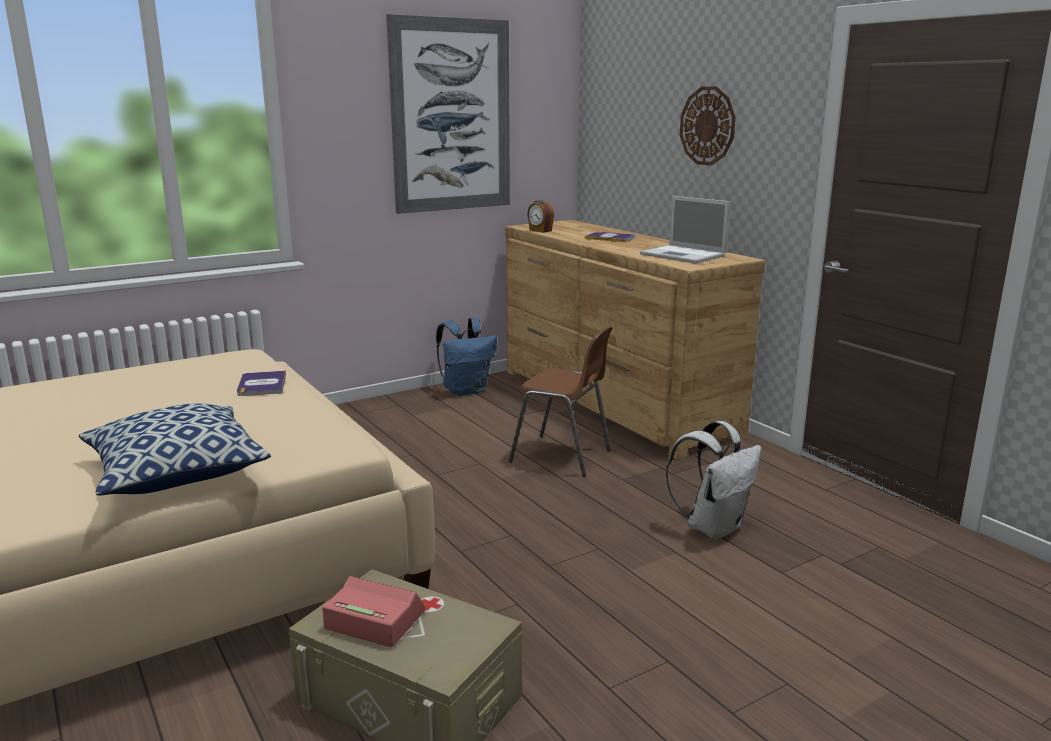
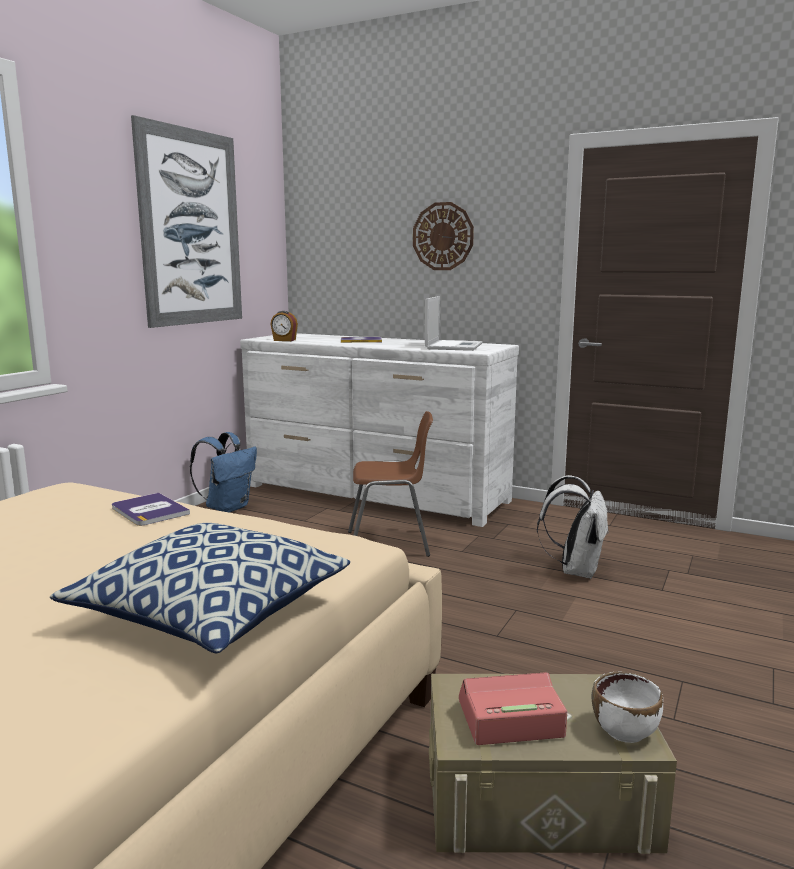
camera: 30 degrees left, 5 degrees down
(445, 660) = (625, 730): none -> white bowl
(613, 402) = (375, 494): brown dresser -> white dresser
(684, 255) = (454, 346): laptop -> laptop turned 90 degrees counterclockwise

